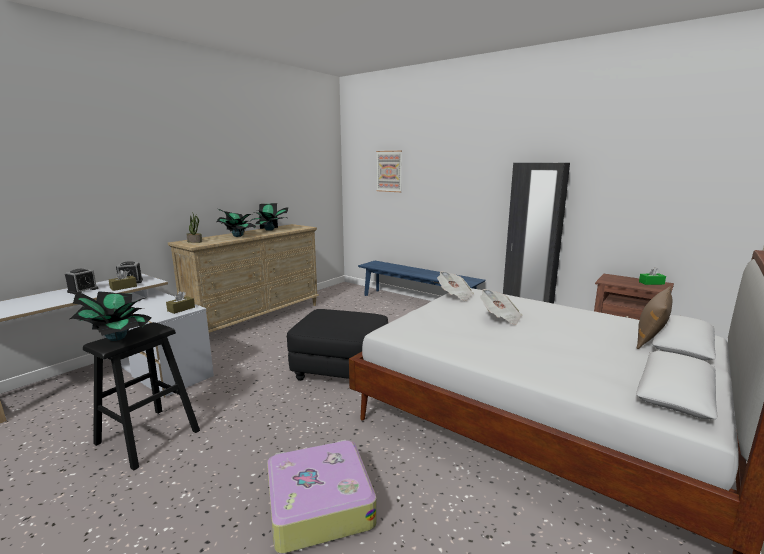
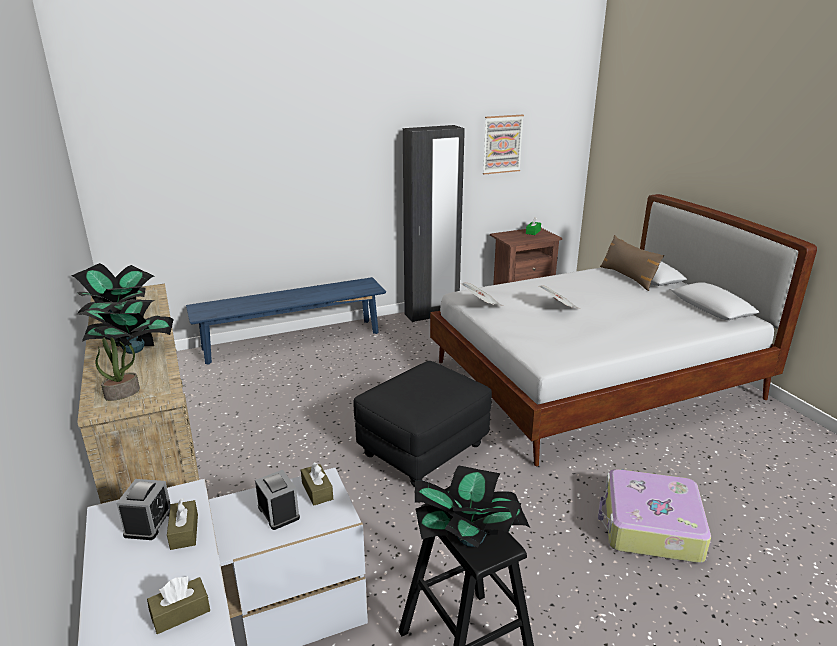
camera: 60 degrees left, 10 degrees up
(65, 298) = (180, 613): none -> brown tissue box
(83, 290) = (139, 589): alarm clock -> alarm clock (278, 512)
(389, 171) = (193, 155): picture -> picture (502, 144)

